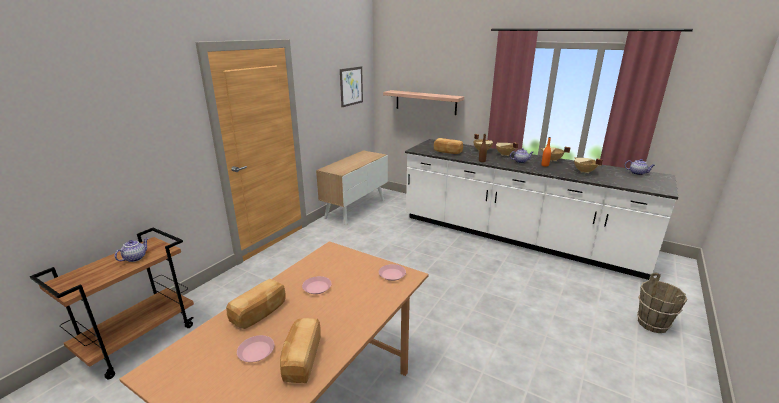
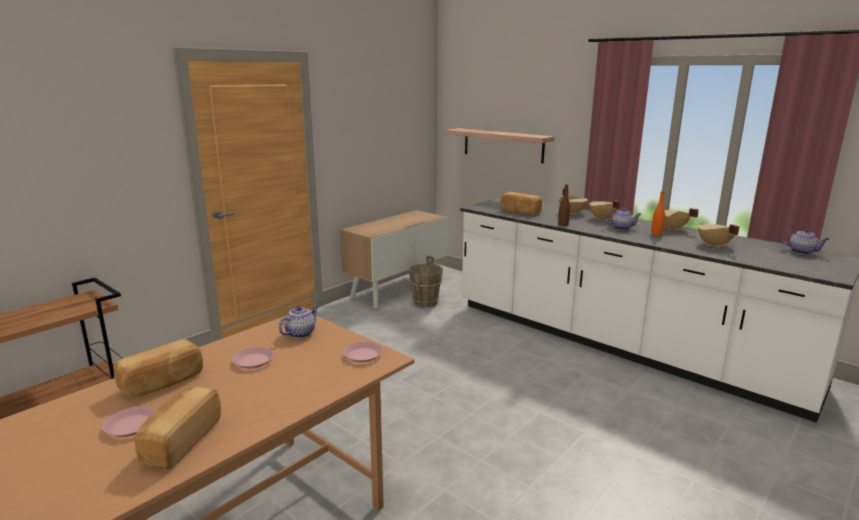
camera: 10 degrees right, 5 degrees down
(135, 258) = (59, 310): teapot -> teapot (300, 333)
(351, 86) = (400, 120): picture -> none
(652, 324) = (798, 487): brown bucket -> brown bucket (425, 302)

